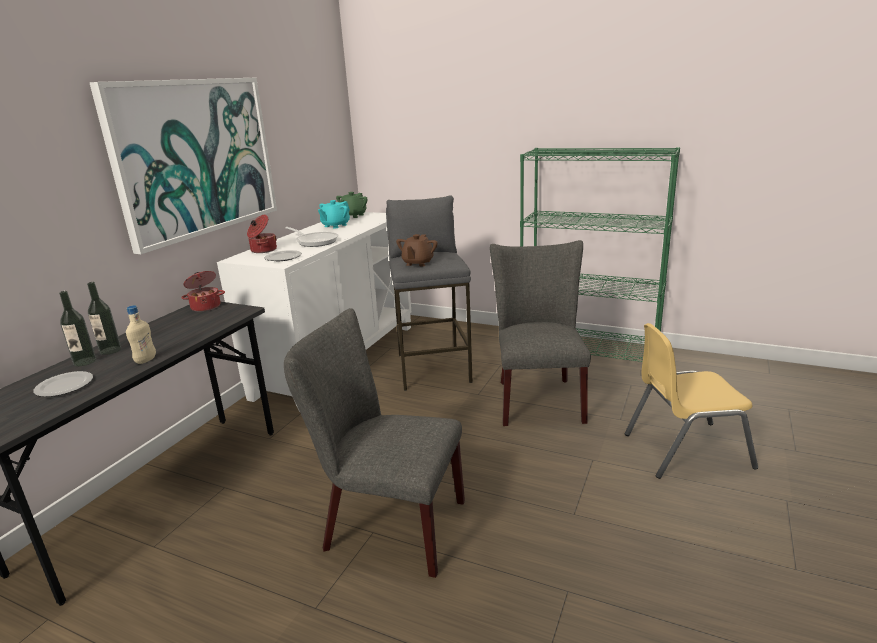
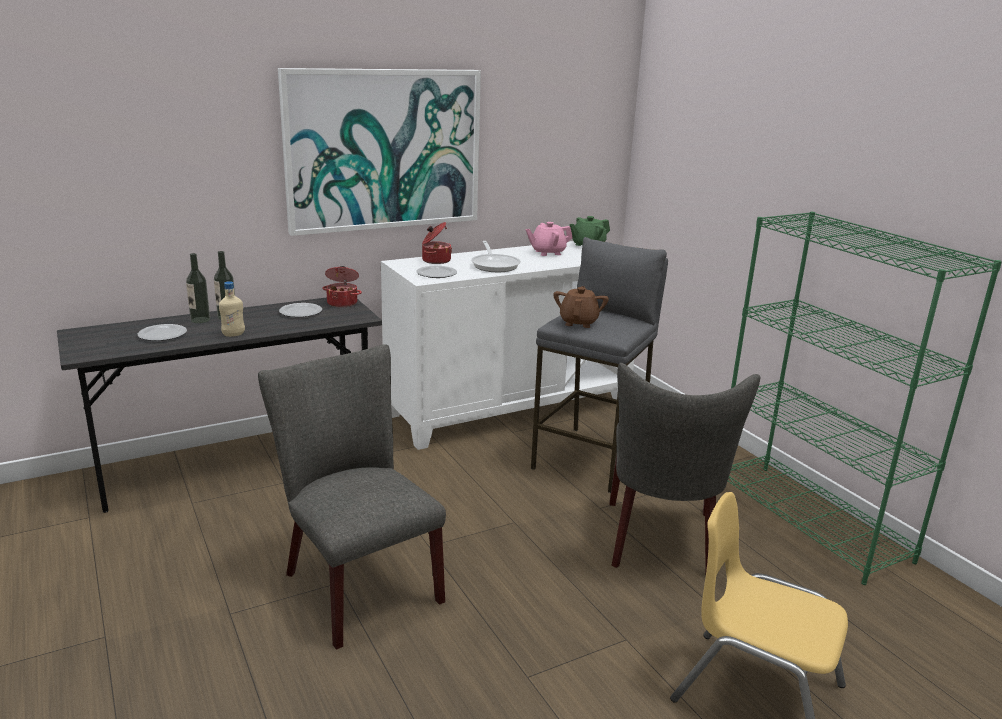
camera: 35 degrees right, 0 degrees up
(179, 324) = (300, 312): none -> plate
(335, 225) = (547, 252): turquoise teapot -> pink teapot
(417, 263) = (579, 322): brown teapot -> brown teapot turned 135 degrees clockwise
(537, 397) = (661, 543): grey chair -> grey chair turned 150 degrees clockwise

